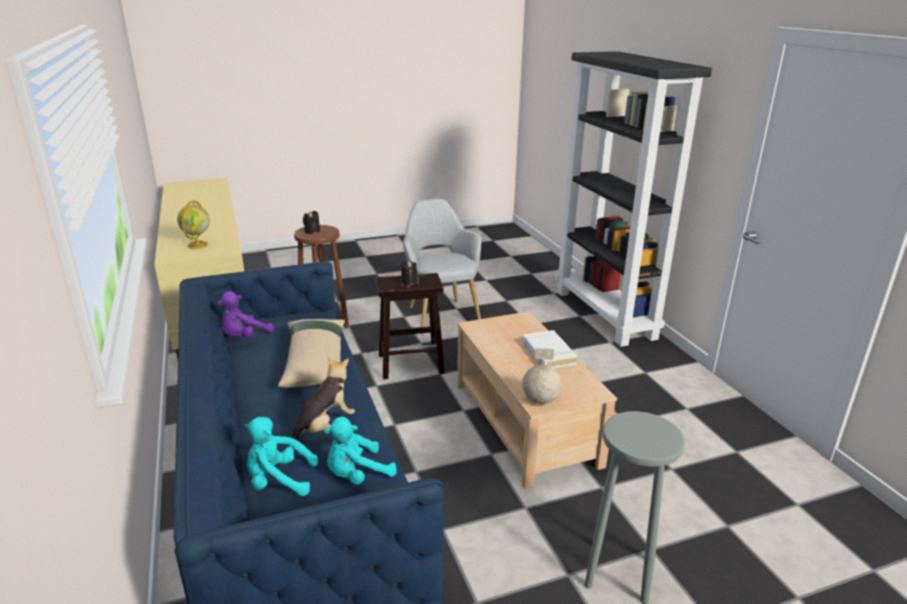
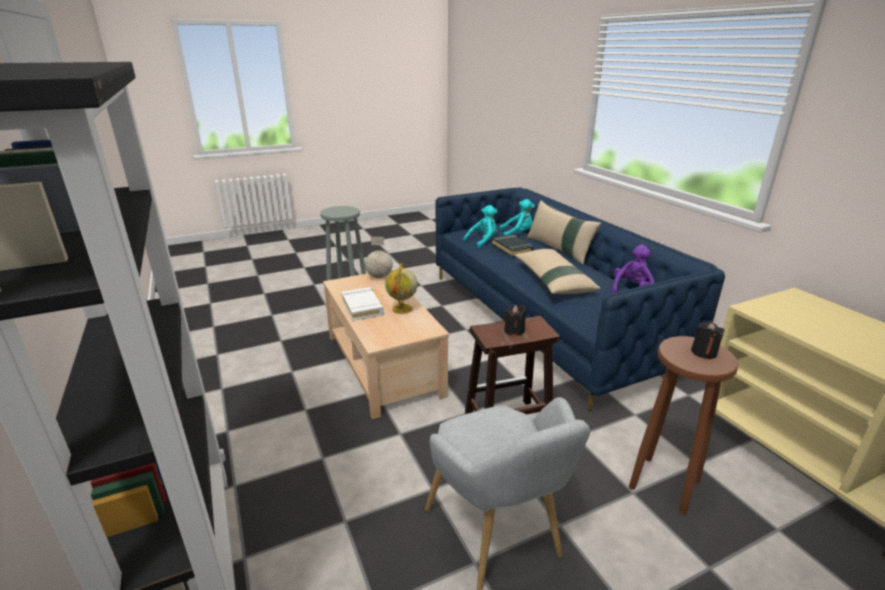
camera: 175 degrees right, 0 degrees up
(197, 245) = (812, 316): globe -> globe (402, 309)
(248, 421) = (559, 249): none -> beige pillow
(324, 427) = (512, 248): plush toy -> black book

